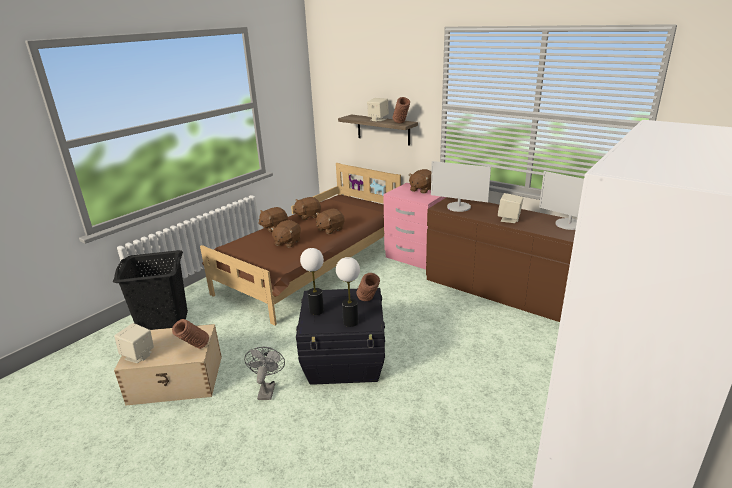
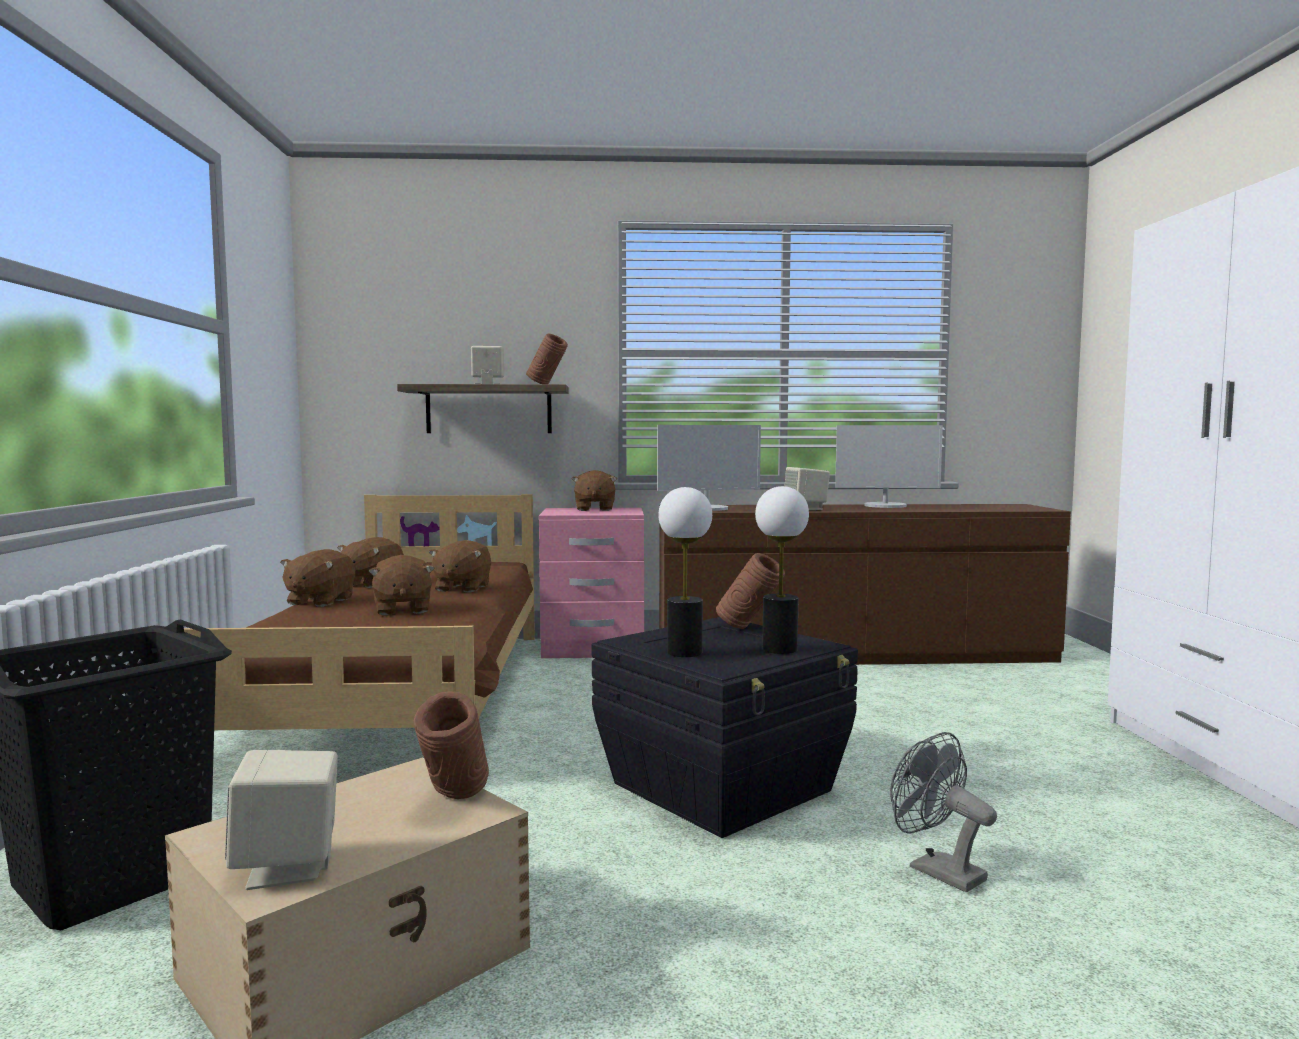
camera: 40 degrees left, 20 degrees down
(267, 389) = (646, 879): grey fan -> grey fan (936, 870)

